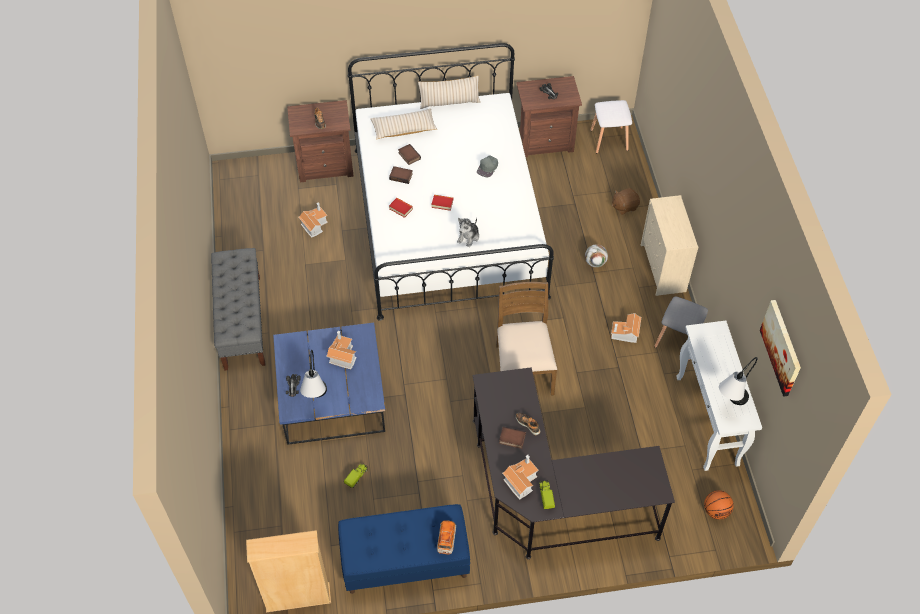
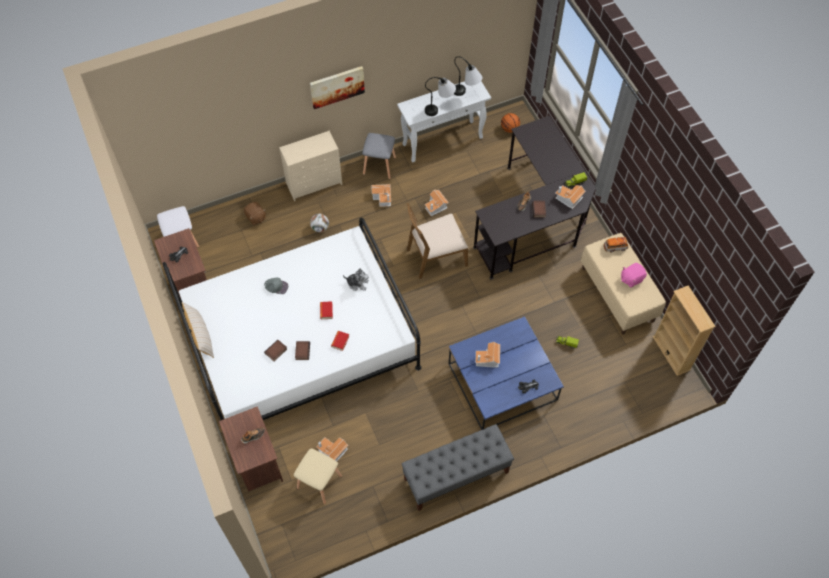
camera: 105 degrees left, 5 degrees up
(286, 209) = (319, 483): none -> beige stool
(316, 400) = (535, 365): table lamp -> table lamp (440, 109)
(392, 543) = (631, 278): none -> pink plush toy
(404, 129) = (243, 364): beige pillow -> none
(405, 562) = (618, 294): blue bench -> beige bench
(598, 387) = (436, 207): none -> toy house
(781, 347) = (465, 27): picture -> picture (337, 86)

